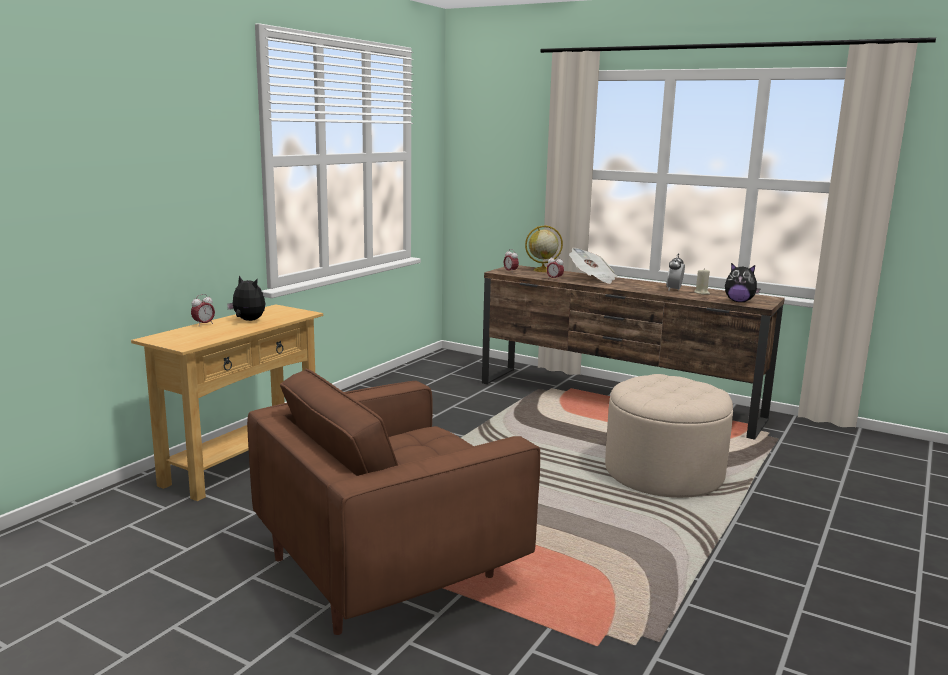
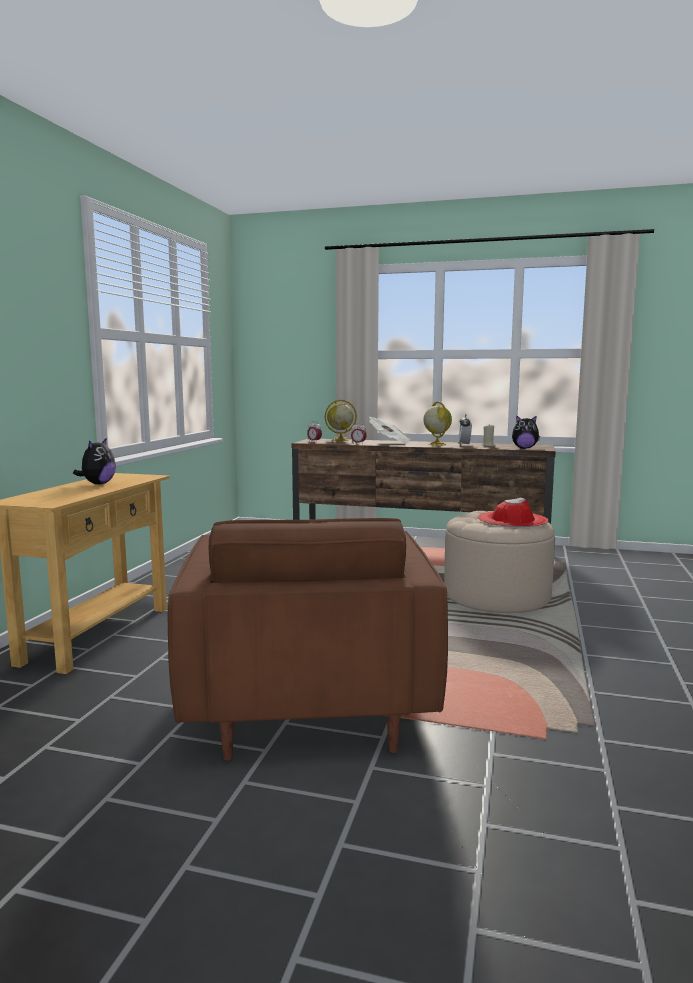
camera: 15 degrees left, 5 degrees down
(203, 324) = (53, 489): alarm clock -> none
(247, 320) = (98, 484): plush toy -> plush toy turned 90 degrees clockwise
(391, 564) = (307, 701): brown armchair -> brown armchair turned 45 degrees counterclockwise
(642, 286) = (436, 444): none -> globe
(684, 392) = (512, 519): none -> red hat

